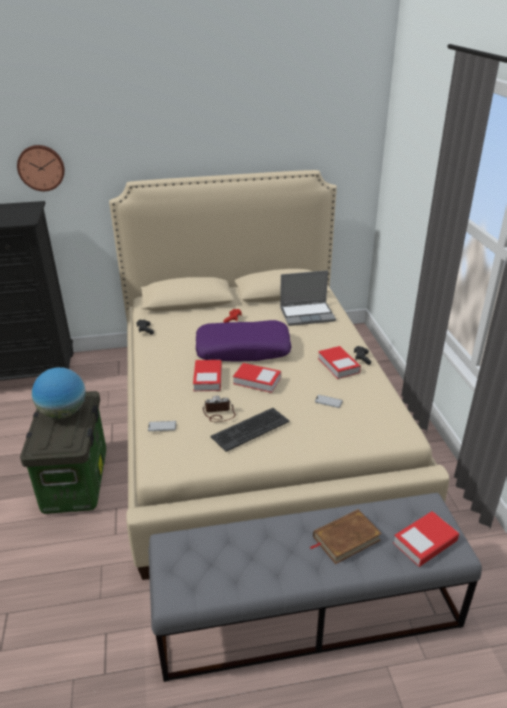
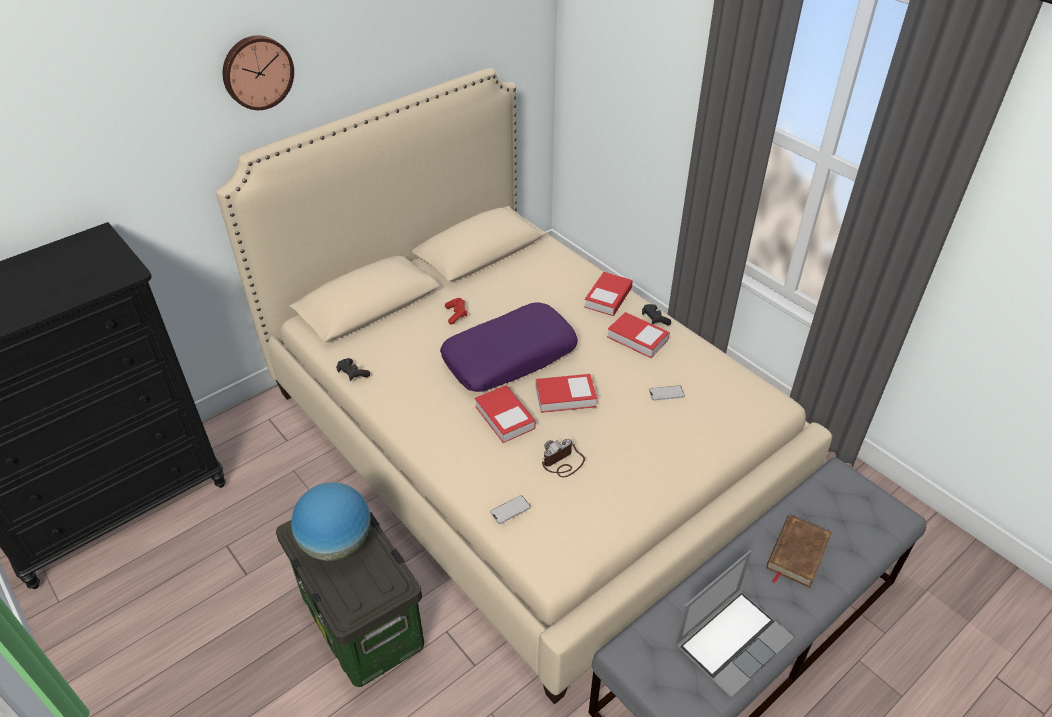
camera: 30 degrees left, 10 degrees up
(41, 167) = (91, 170): wall clock -> wall clock (257, 72)
(250, 429) = (614, 468): keyboard -> none
(307, 314) = (543, 275): laptop -> laptop (732, 641)
(425, 542) = (867, 520): book -> book (608, 297)

